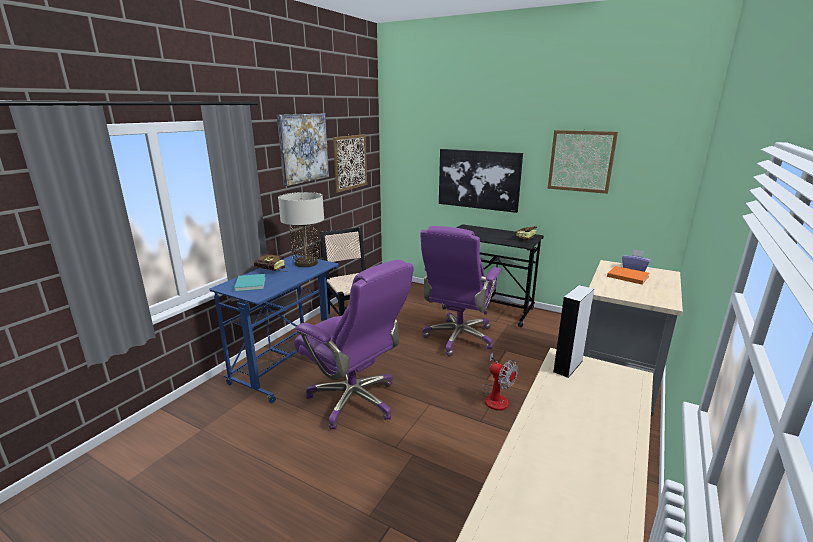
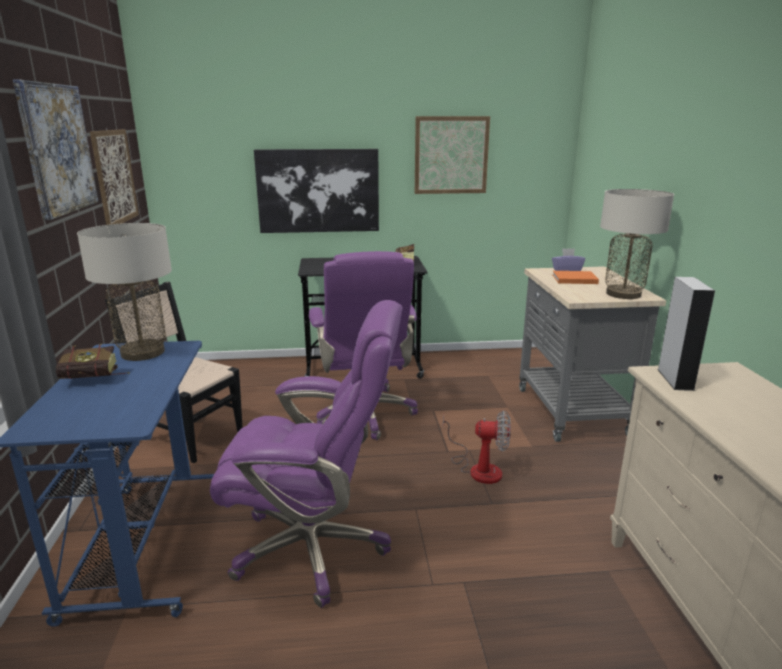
camera: 35 degrees left, 0 degrees up
(250, 283) = (82, 409): turquoise book -> none
(649, 297) = (623, 294): none -> table lamp

